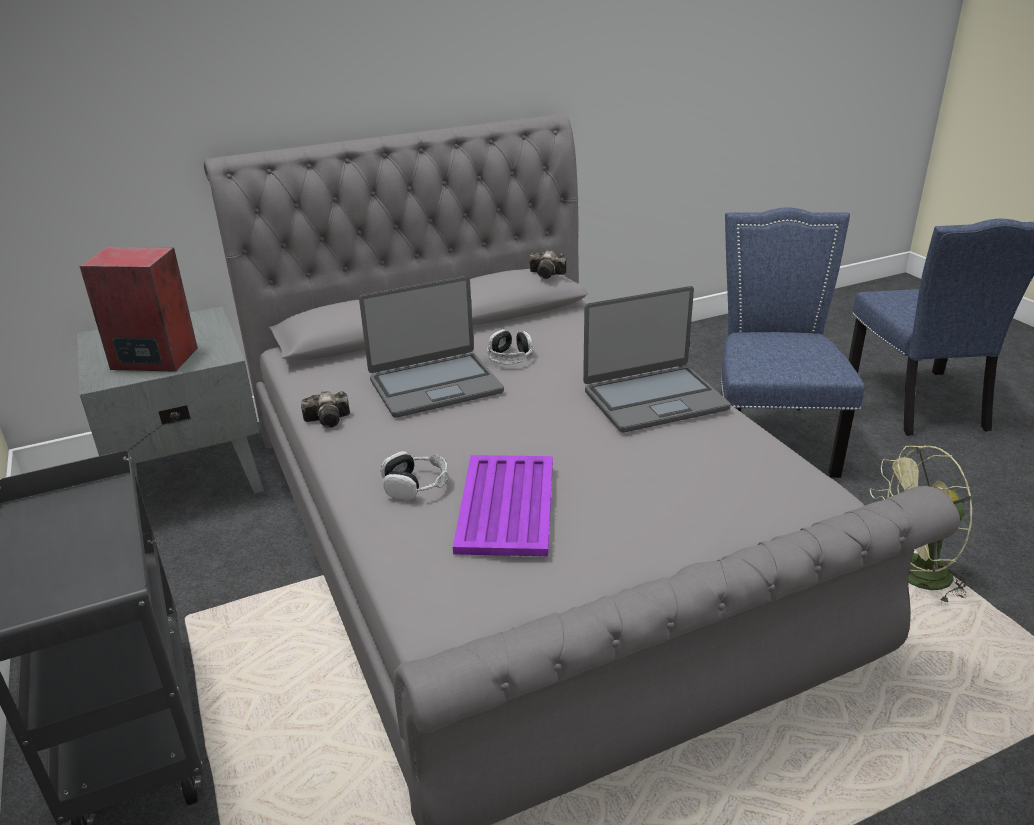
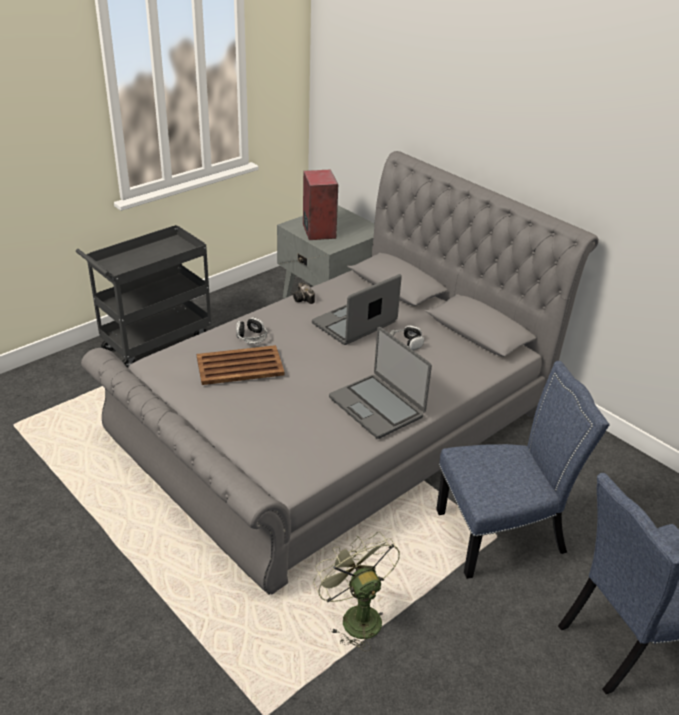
camera: 70 degrees right, 5 degrees up
(435, 385) = (355, 323): laptop -> laptop turned 90 degrees clockwise
(507, 504) = (241, 366): purple tray -> brown tray
(548, 274) = (496, 326): camera -> none

